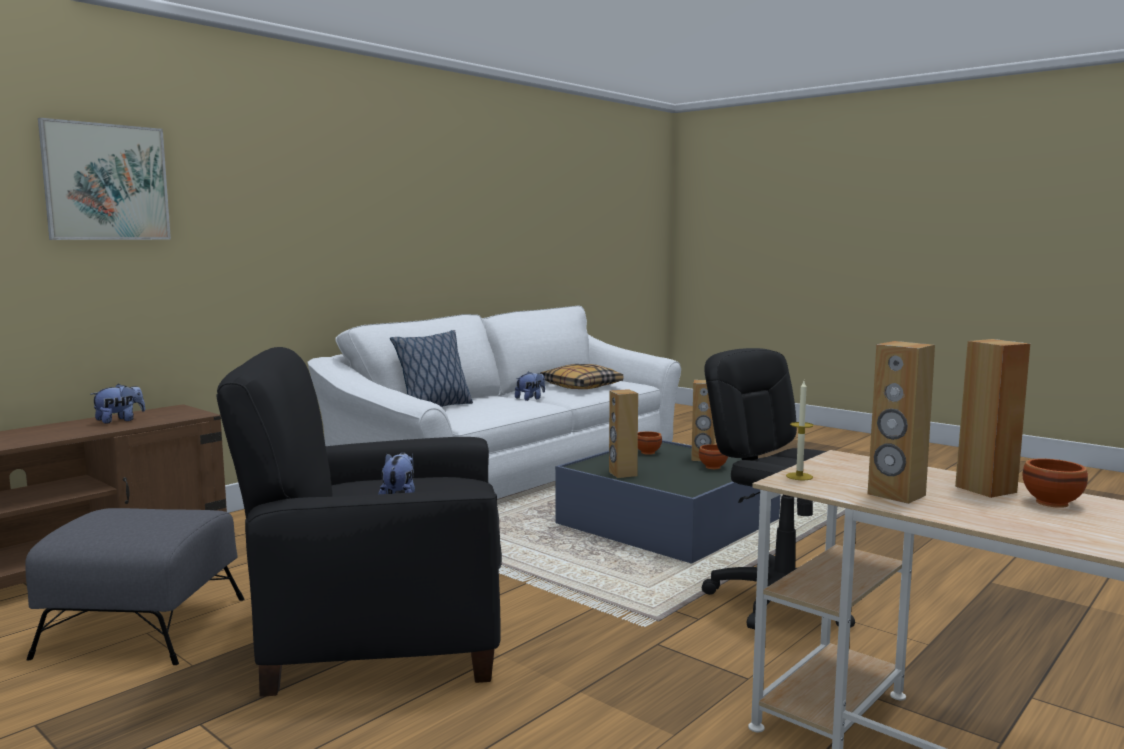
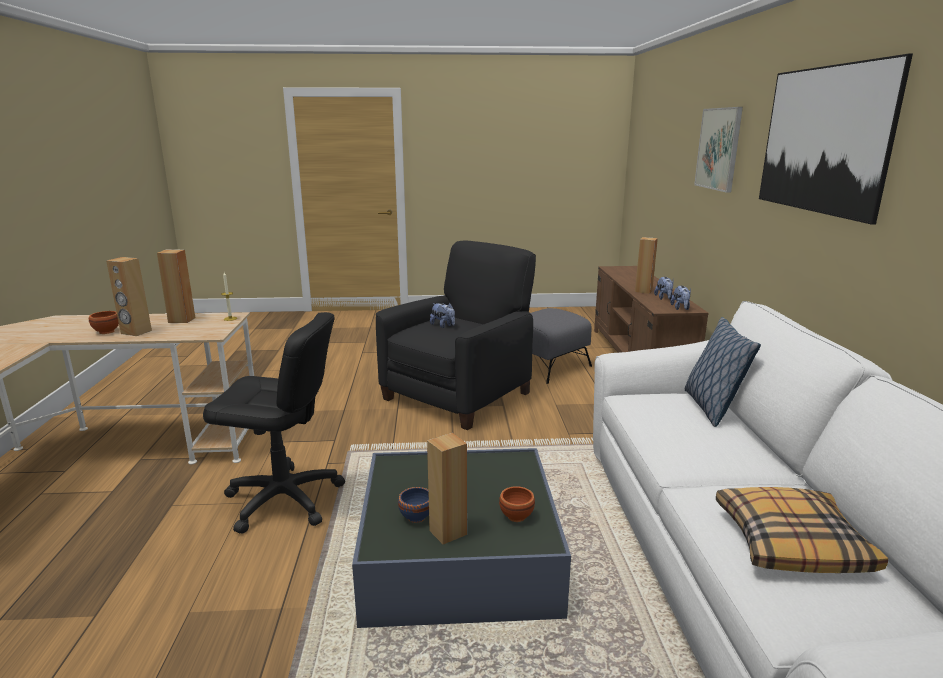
camera: 135 degrees right, 10 degrees up
(323, 177) = (823, 140): none -> picture
(530, 399) = (731, 474): plush toy -> plush toy (680, 308)
(622, 474) = (474, 465): brown speaker -> brown speaker (643, 291)
(712, 467) = (417, 517): brown bowl -> blue bowl

